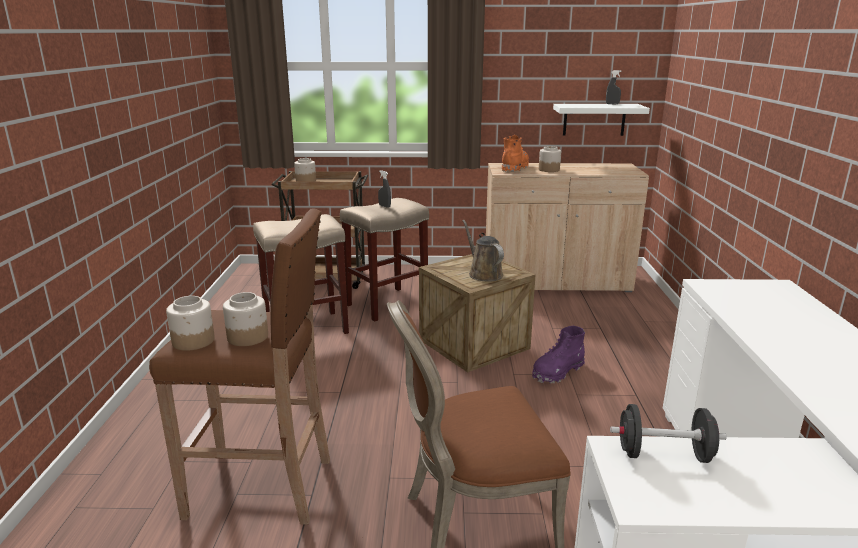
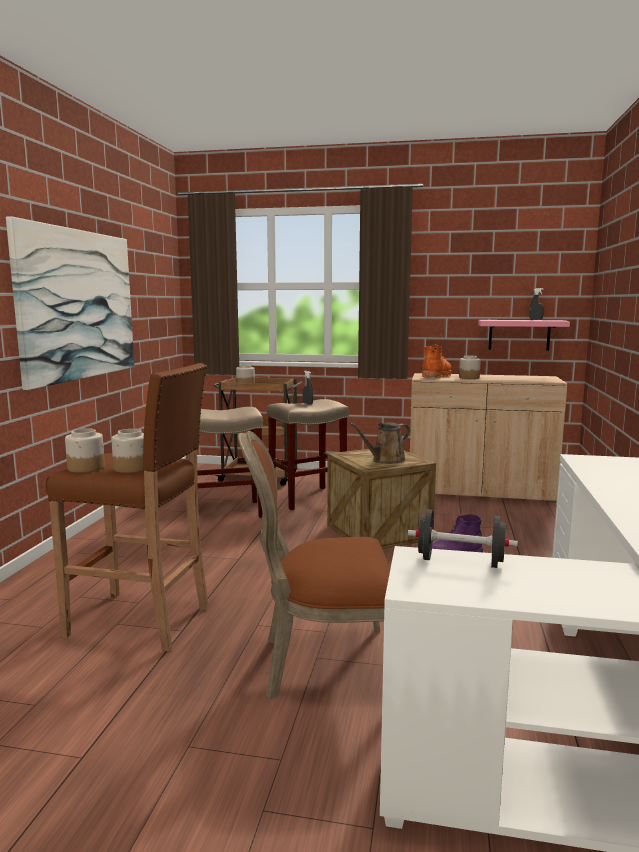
camera: 10 degrees right, 10 degrees down
(119, 112) = (78, 305): none -> picture
(483, 274) = (385, 460): brown watering can -> brown watering can turned 105 degrees counterclockwise
(594, 119) = (519, 335): white shelf -> pink shelf

